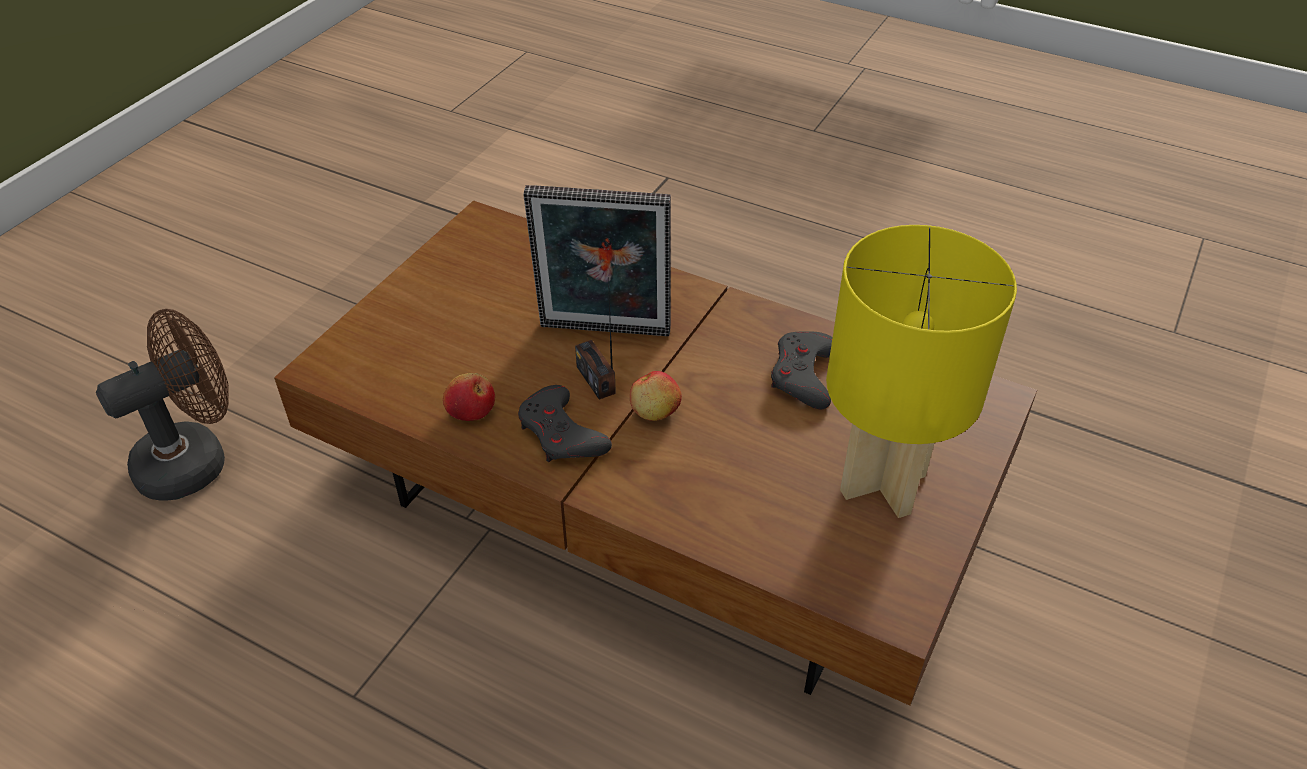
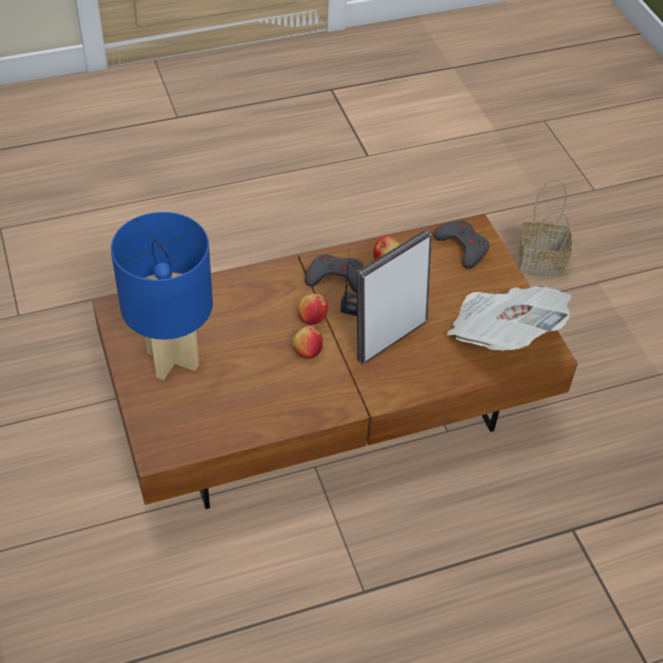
camera: 130 degrees right, 5 degrees up
(195, 459) = (541, 261): brown fan -> basket
(493, 260) = (502, 334): none -> newspaper
(709, 381) = (307, 351): none -> apple
(804, 375) = (267, 389): grey game controller -> grey game controller (462, 247)
(884, 484) = (171, 359): yellow table lamp -> blue table lamp

